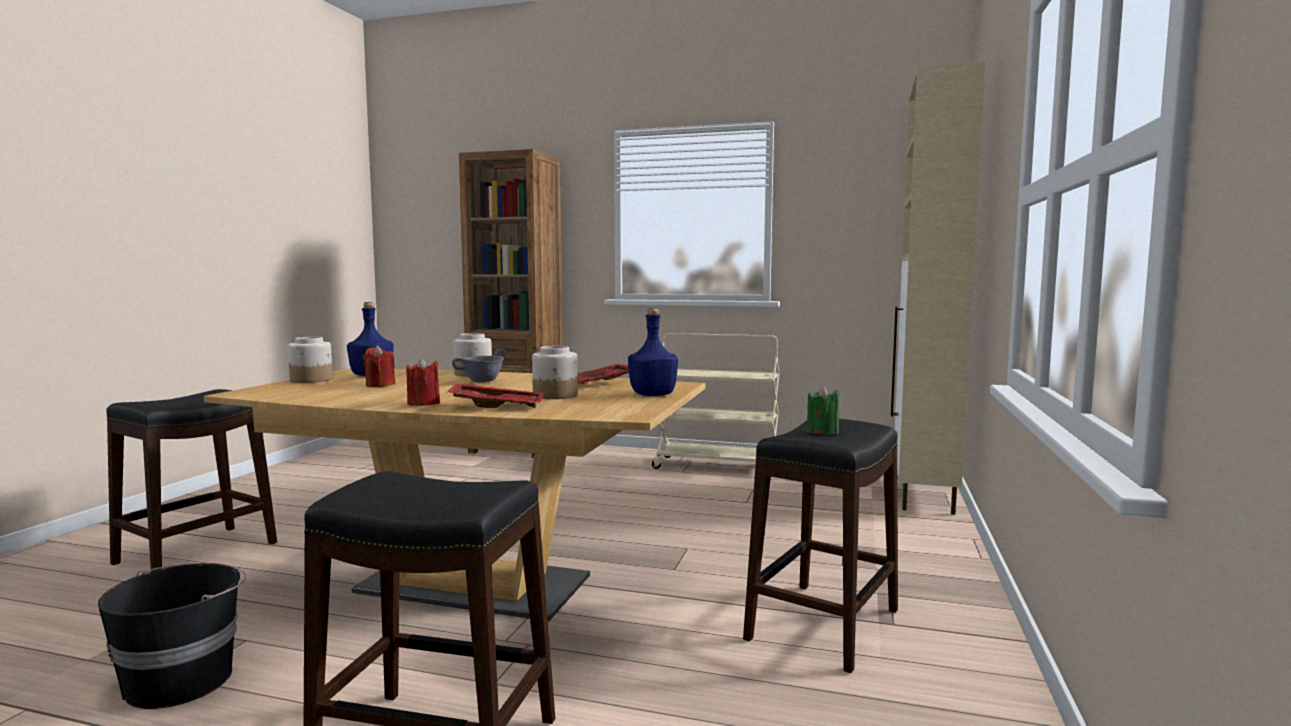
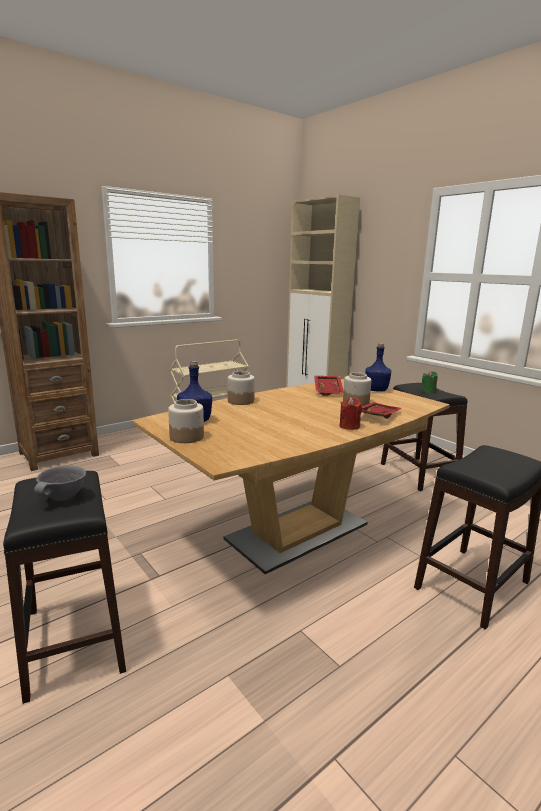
camera: 55 degrees left, 10 degrees up
(182, 681) = (343, 666): black bucket -> none
(380, 385) = (251, 424): red candle -> none
(481, 382) = (281, 405): grey bowl -> grey bowl (63, 498)

